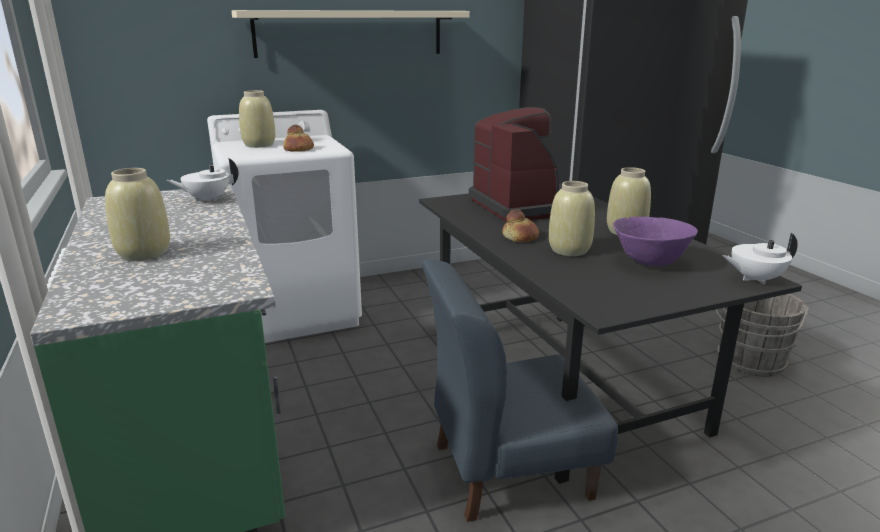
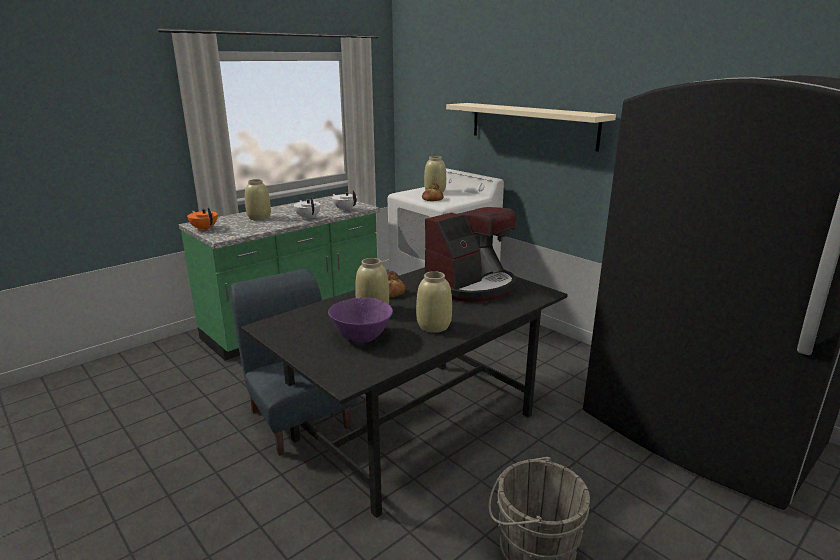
camera: 70 degrees right, 0 degrees up
(141, 302) = (204, 229): none -> orange teapot
(754, 279) = (343, 378): white teapot -> white teapot (308, 218)

